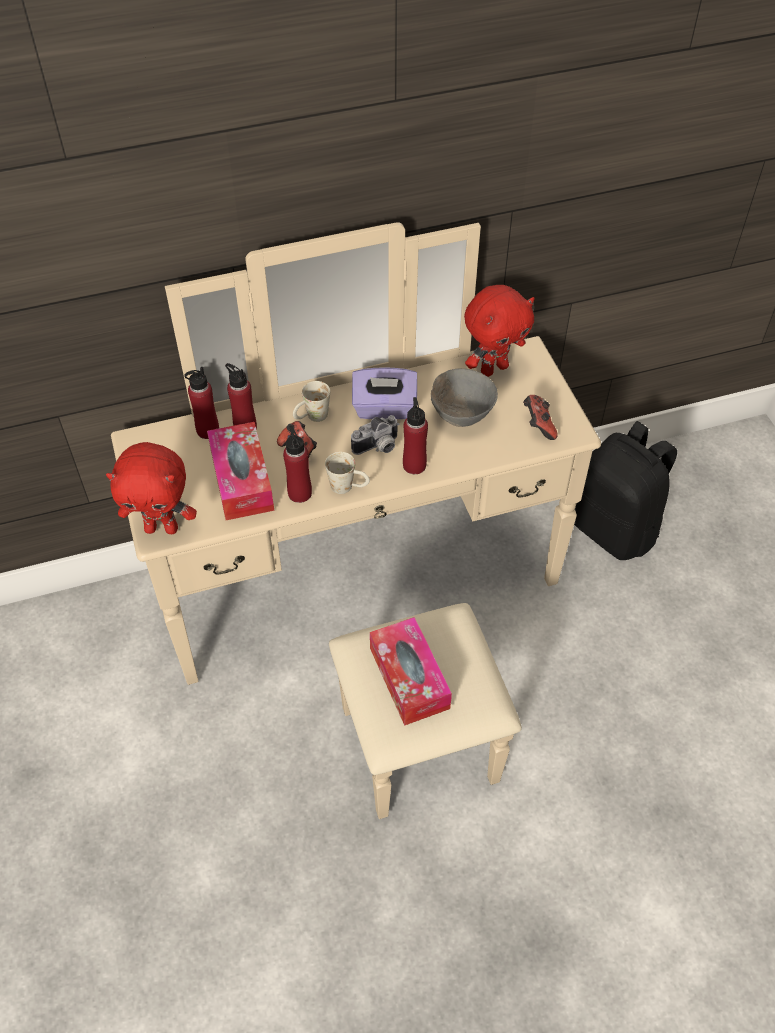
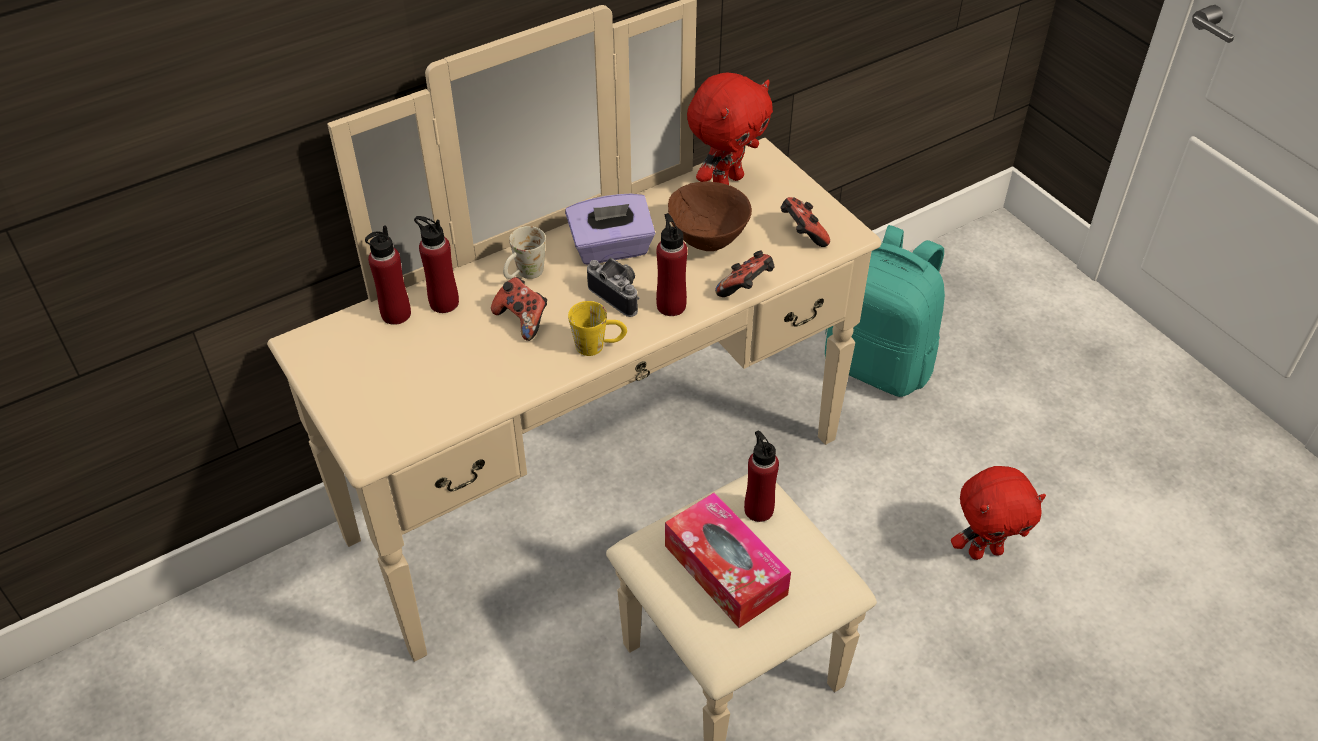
camera: 15 degrees left, 5 degrees down
(162, 528) = (375, 441): red plush toy -> red plush toy (985, 551)
(242, 480) = (460, 364): tissue box -> none
(300, 493) = (540, 365): red bottle -> red bottle (758, 509)
(348, 487) = (599, 346): white mug -> yellow mug
(378, 448) = (619, 294): camera -> camera turned 90 degrees counterclockwise
(460, 415) = (706, 240): grey bowl -> brown bowl
(477, 463) = (746, 288): none -> game controller
(614, 529) = (879, 364): black backpack -> turquoise backpack

